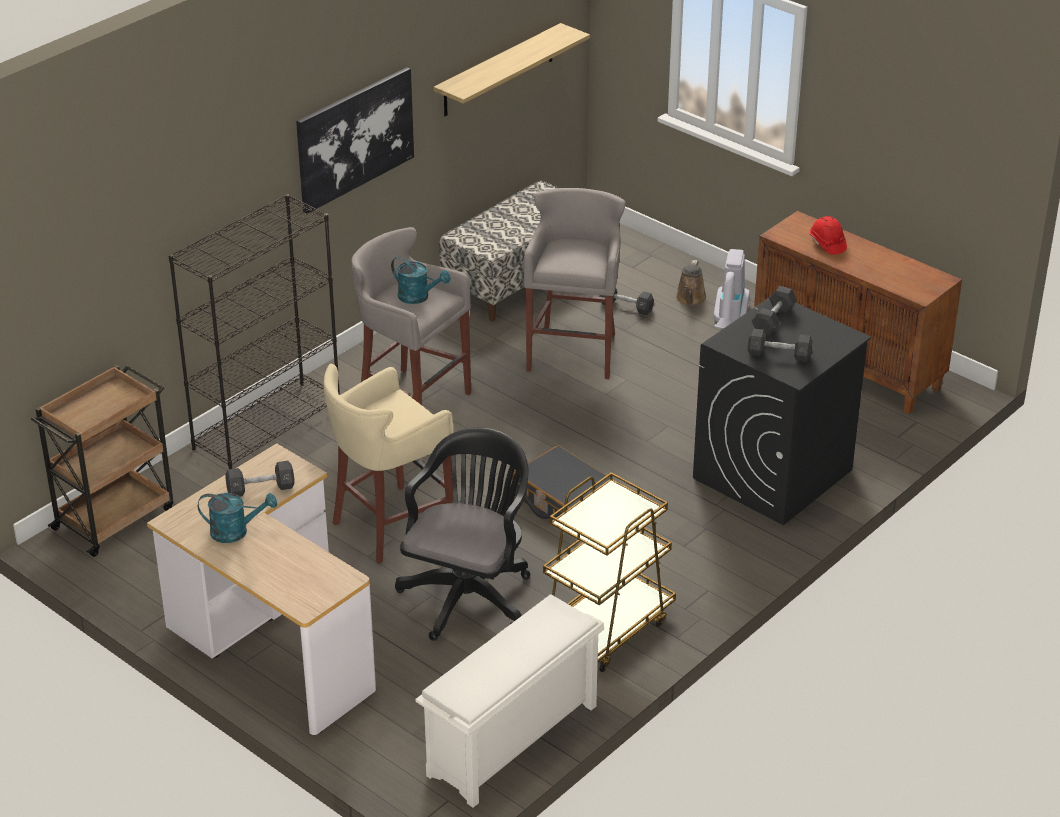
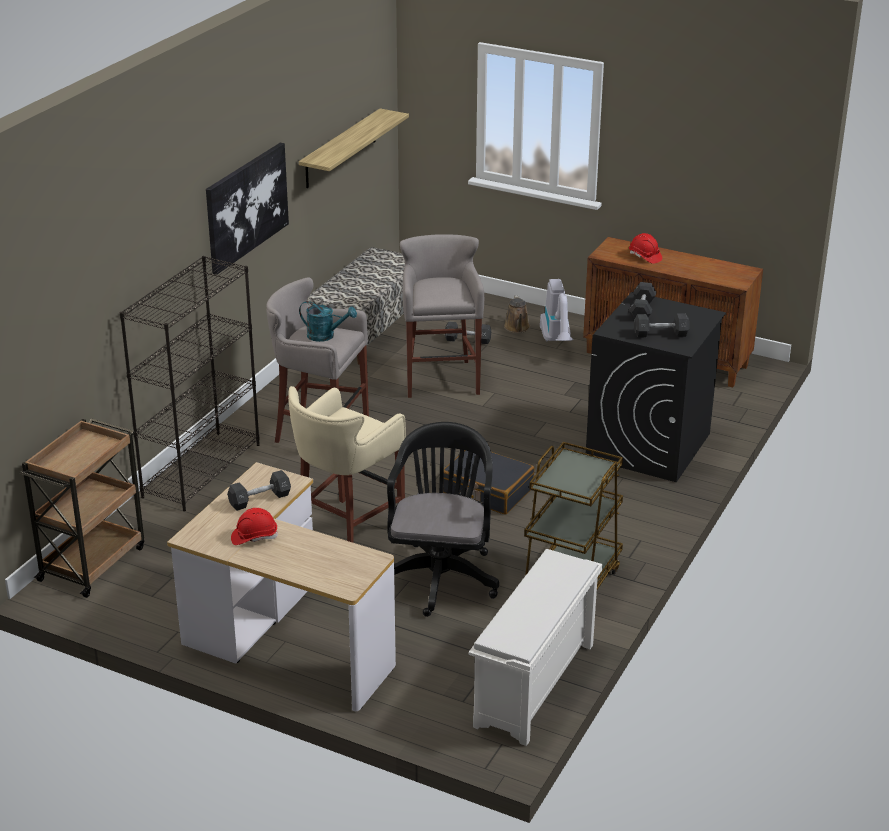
camera: 15 degrees left, 5 degrees down
(236, 532) = (254, 537): turquoise watering can -> red hard hat

